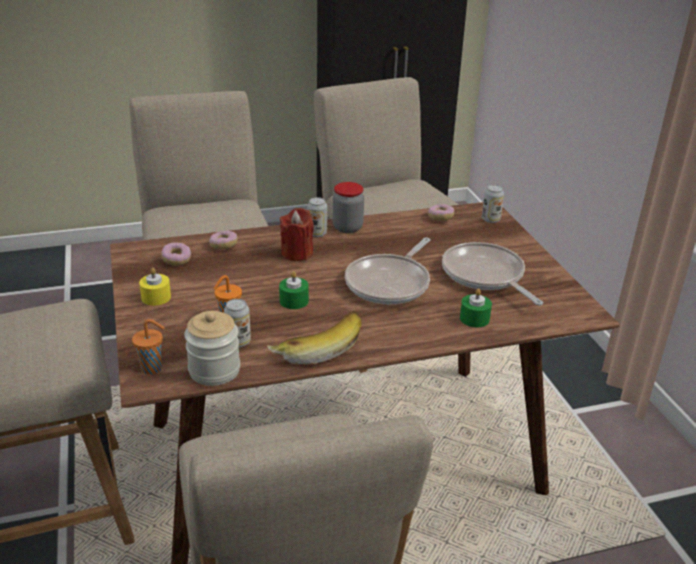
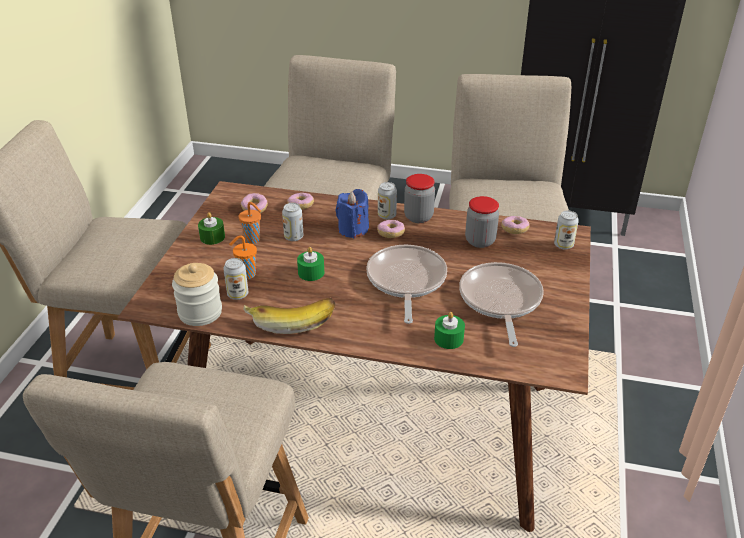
camera: 30 degrees right, 5 degrees up
(153, 368) = (160, 296): orange cup -> orange cup (253, 240)
(156, 297) = (212, 237): yellow candle -> green candle
(244, 274) = (293, 237): none -> can
(297, 253) = (353, 229): red candle -> blue candle
(336, 248) = (390, 234): none -> donut
(390, 283) = (406, 281): frying pan -> frying pan turned 120 degrees clockwise
(420, 233) = (480, 241): none -> jar

